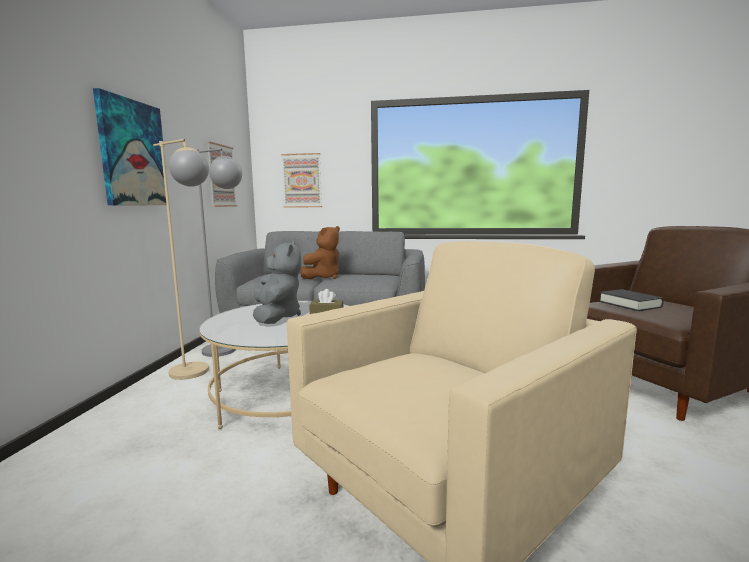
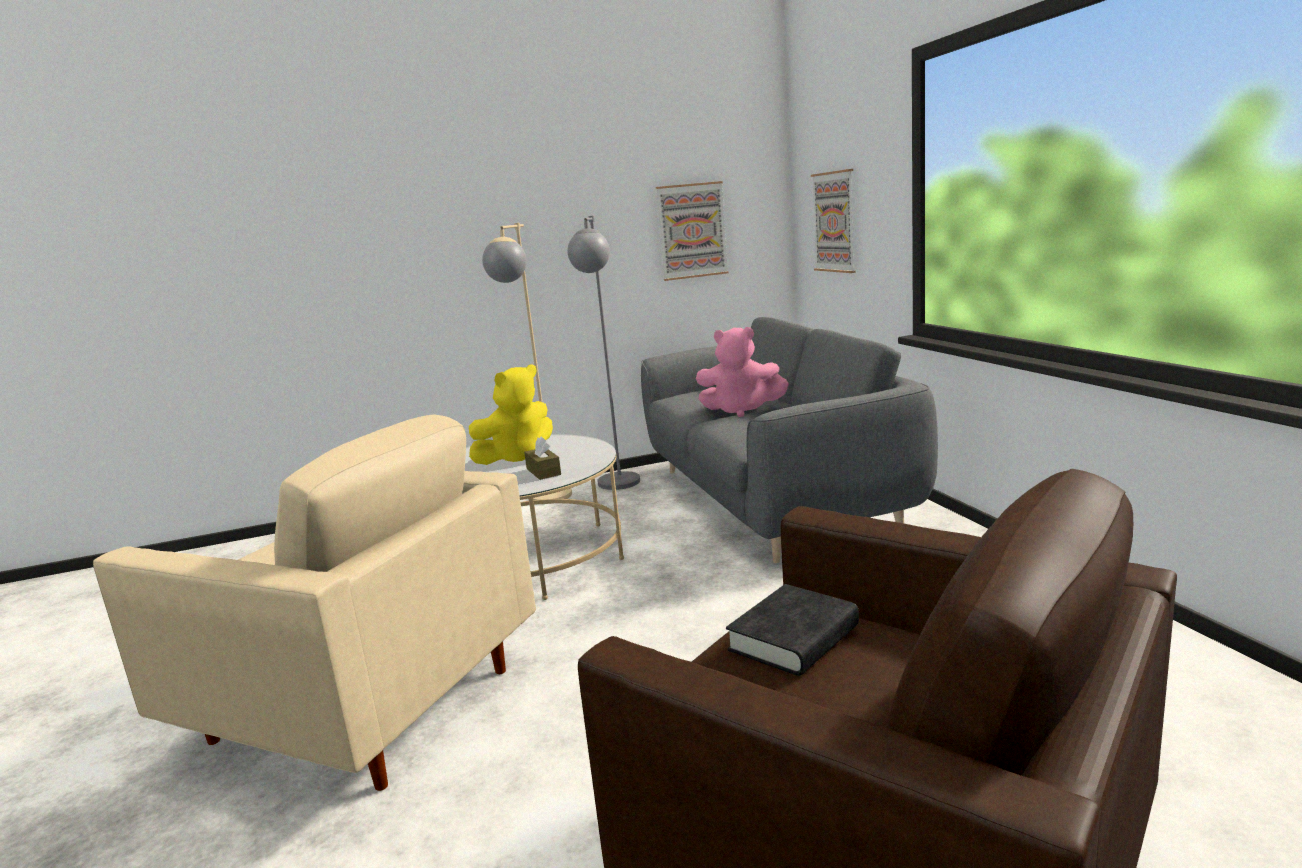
camera: 65 degrees right, 5 degrees up
(132, 153) = (510, 237): picture -> none
(277, 317) = (518, 458): grey plush toy -> yellow plush toy
(323, 277) = (741, 410): brown plush toy -> pink plush toy

